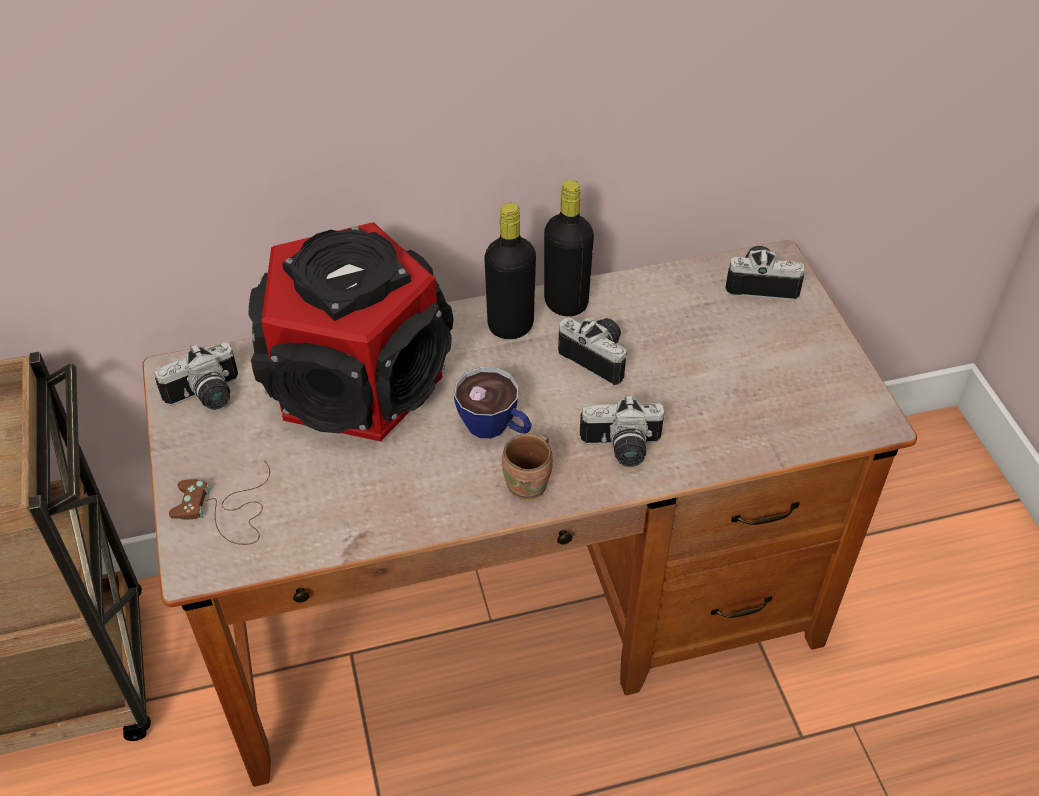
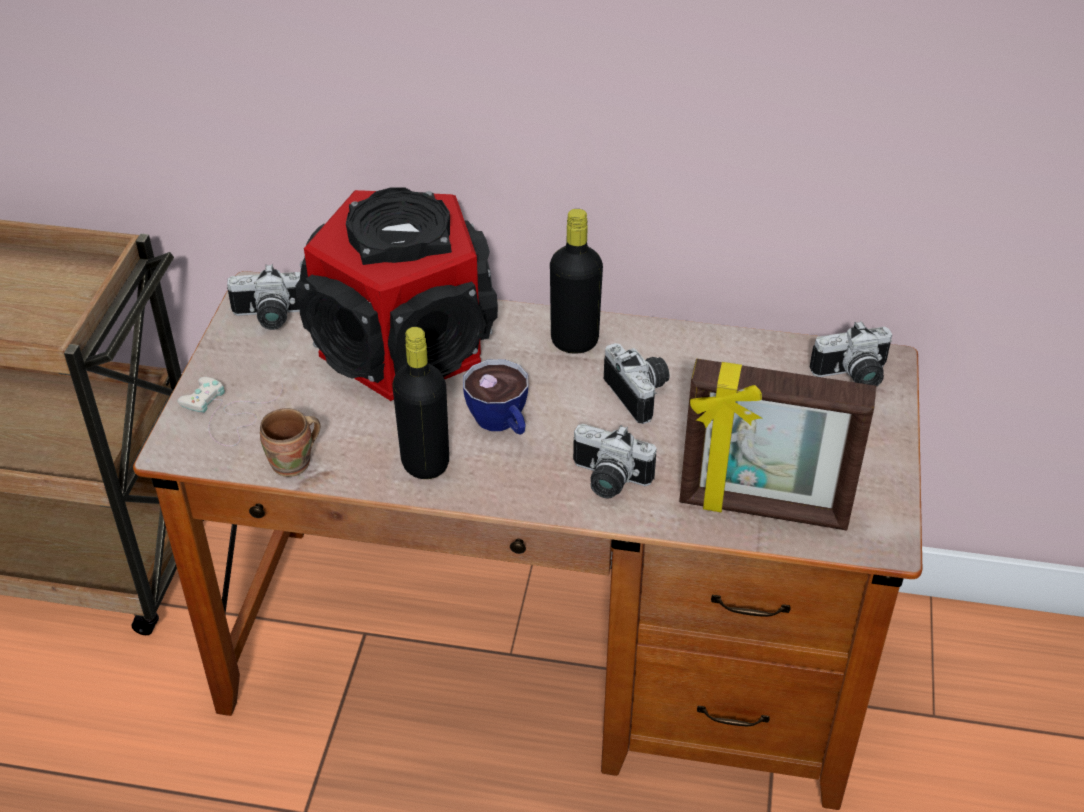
camera: 25 degrees right, 5 degrees down
(226, 511) = (227, 414): brown game controller -> white game controller
(530, 485) = (501, 482): brown mug -> brown mug (294, 464)
(566, 303) = (641, 337): black bottle -> black bottle (425, 463)
(761, 282) = (853, 377): camera -> camera turned 135 degrees clockwise
(765, 428) = (763, 510): none -> picture frame

